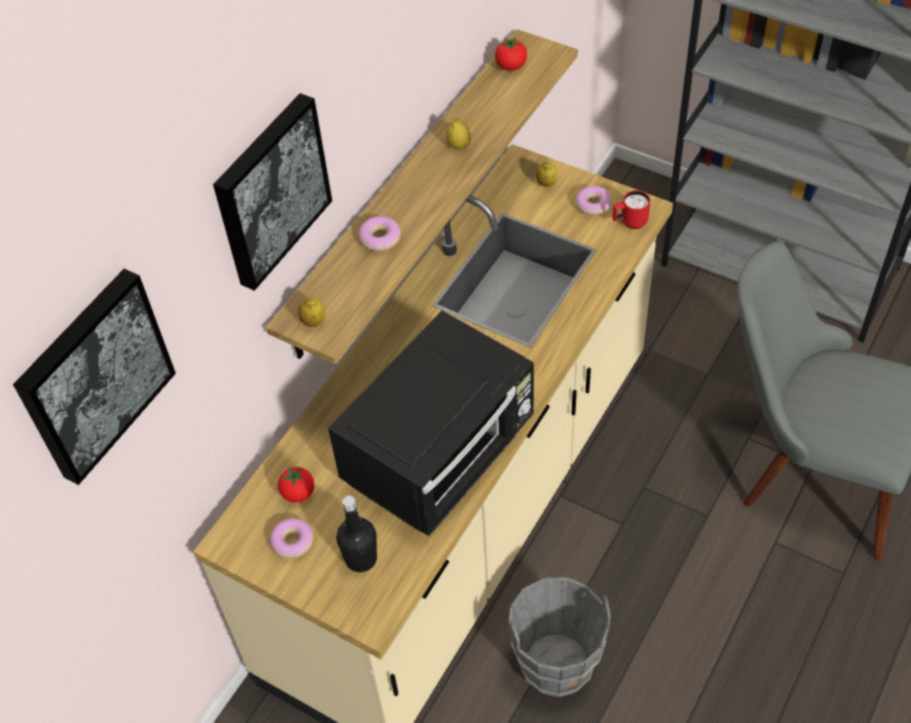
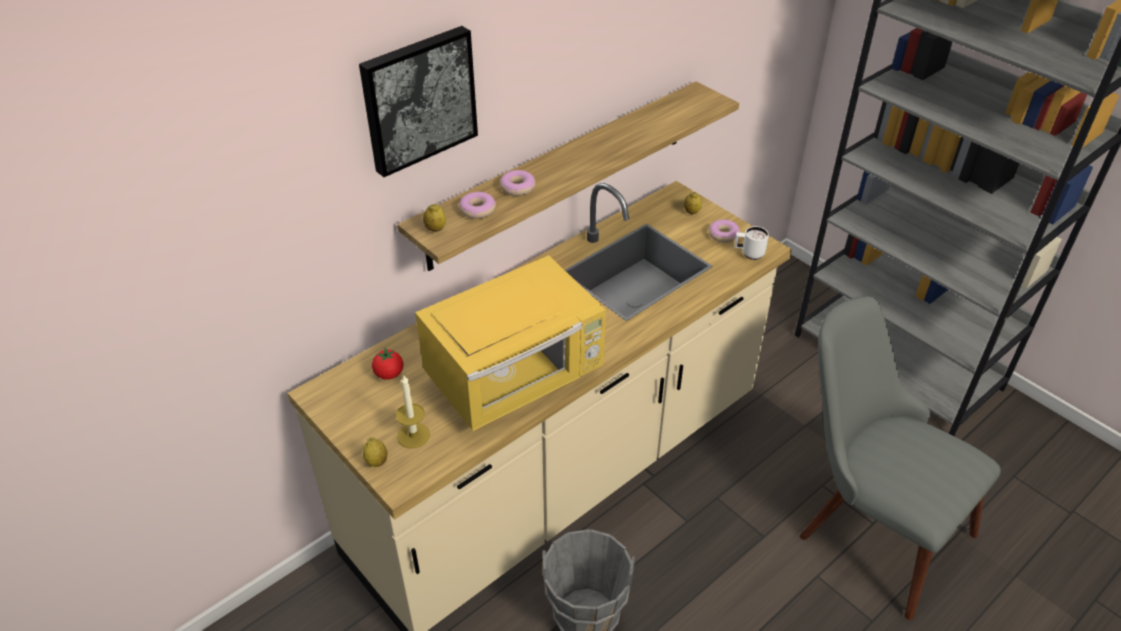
camera: 15 degrees right, 10 degrees down
(93, 374) = (207, 177): picture -> none
(293, 541) = (366, 407): donut -> donut (478, 210)
(361, 559) = (413, 435): black bottle -> candle
(442, 455) = (516, 378): black microwave -> yellow microwave
(459, 145) = (612, 142): lemon -> lemon (376, 462)
(511, 66) = (679, 102): tomato -> none
(630, 222) = (749, 254): red mug -> white mug

